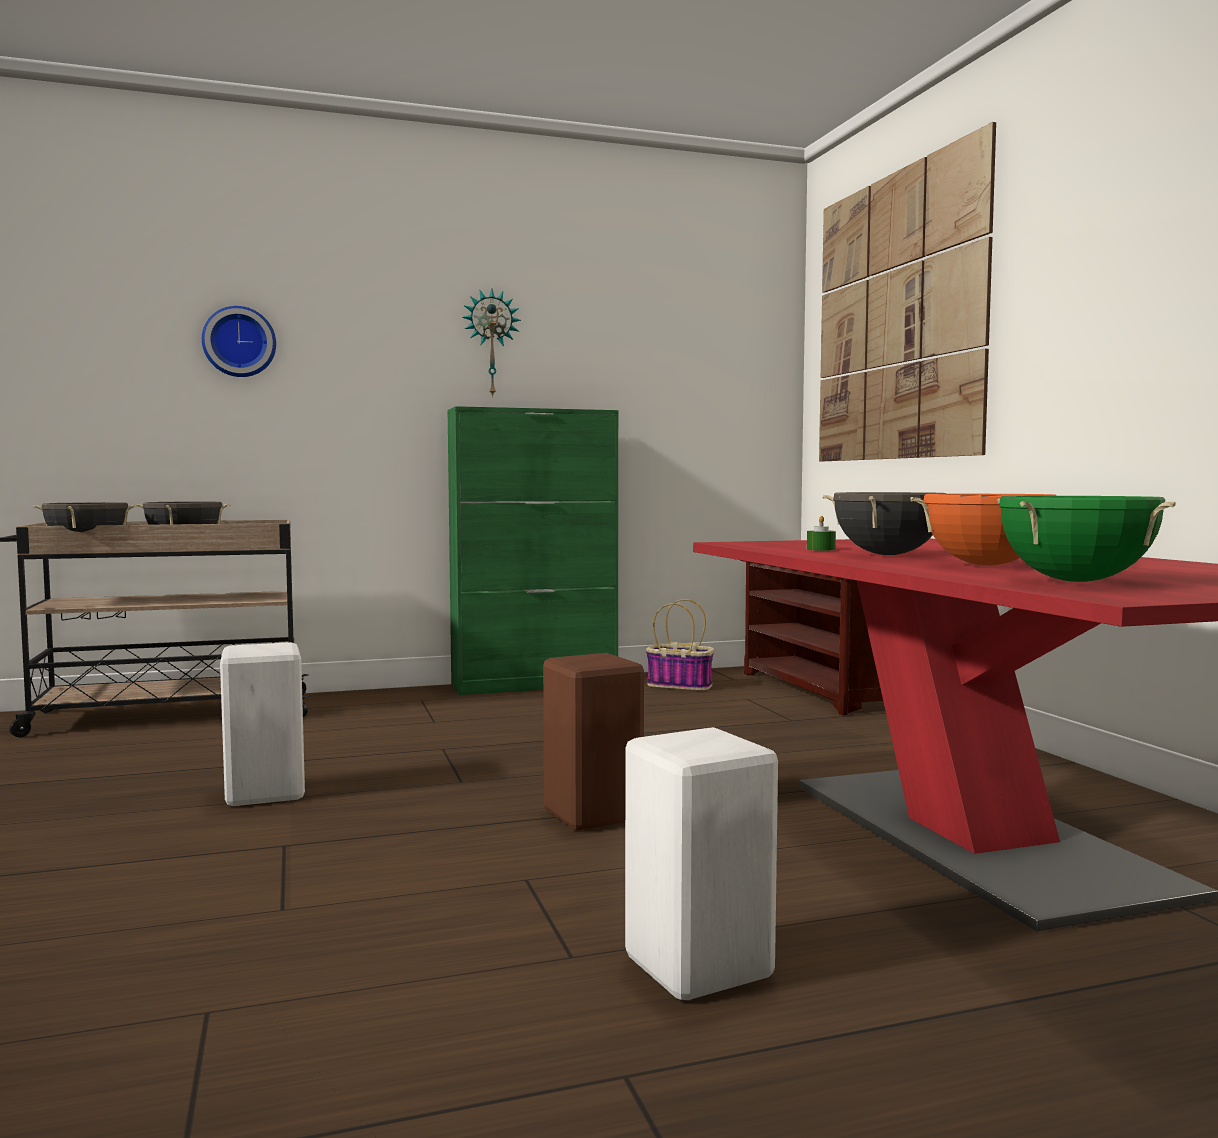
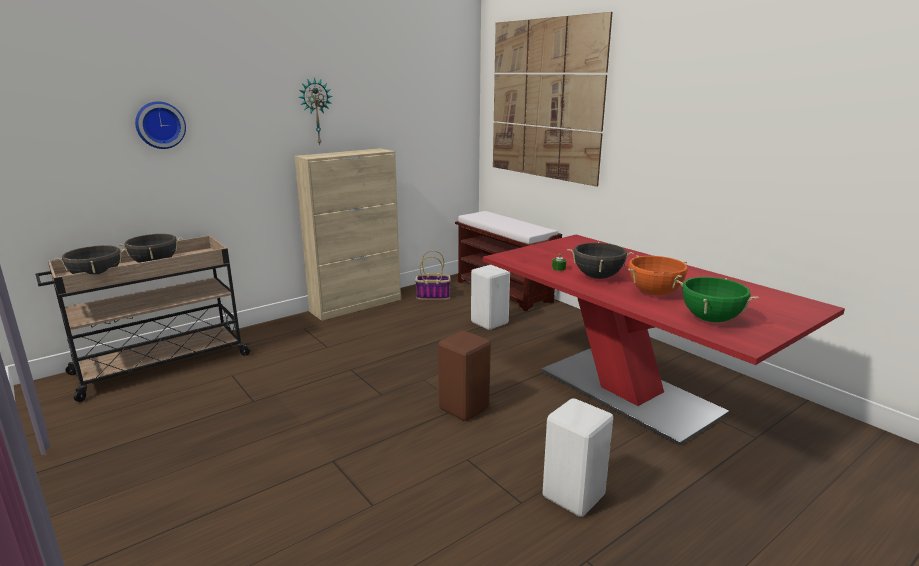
camera: 20 degrees left, 15 degrees up
(267, 793) = (286, 422): white stool -> white stool (489, 322)
(535, 684) = (356, 305): green cabinet -> beige cabinet

